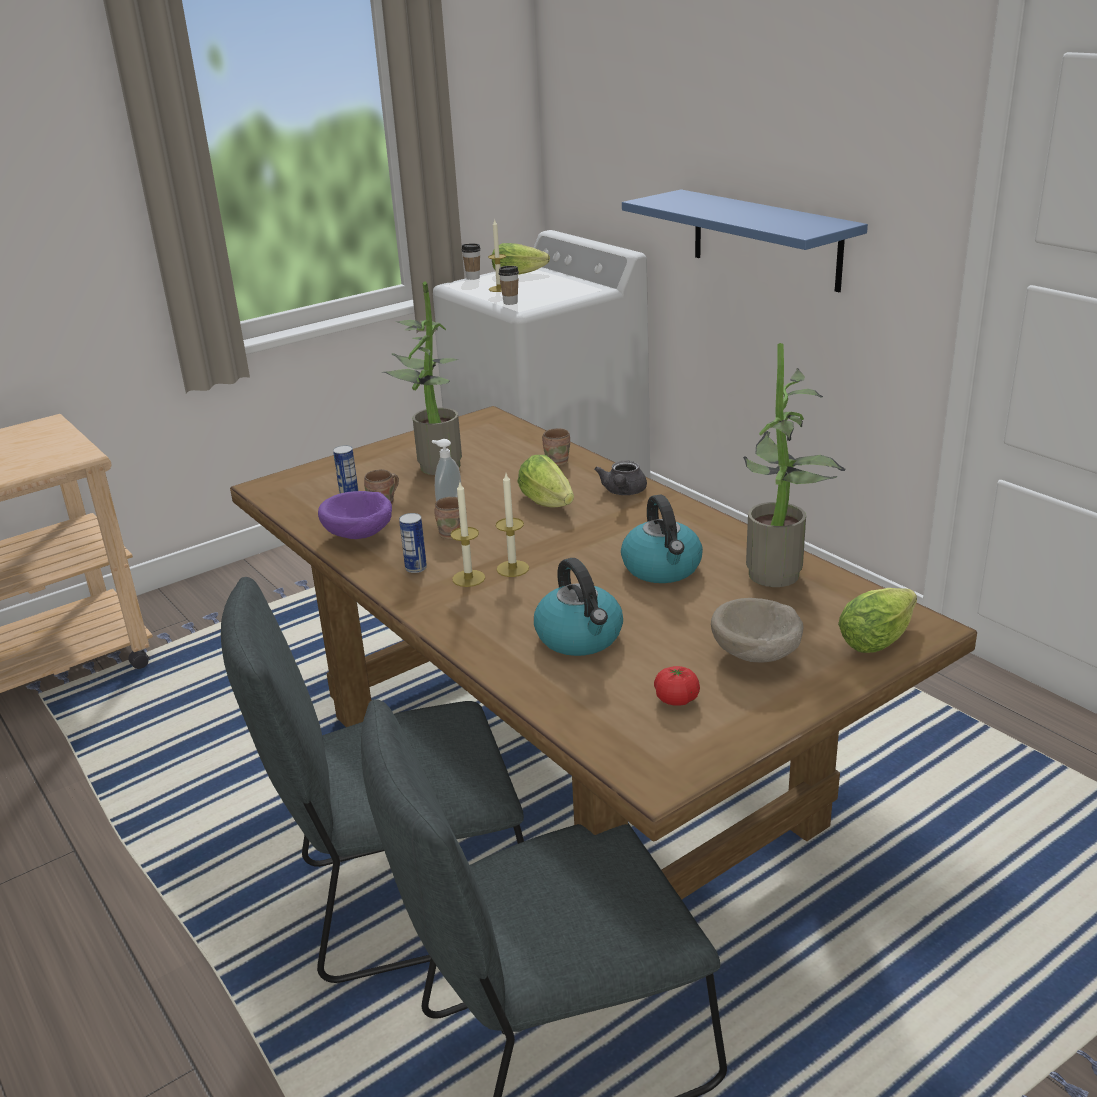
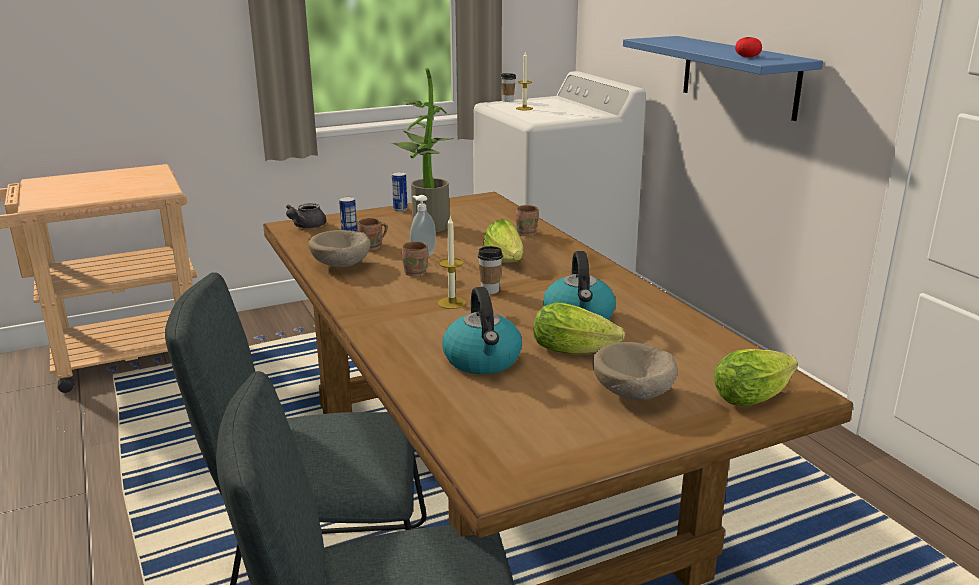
camera: 10 degrees right, 5 degrees down
(359, 536) = (341, 266): purple bowl -> beige bowl
(416, 568) = (373, 293): can -> can (400, 209)
(468, 578) = (412, 305): candle -> none
(510, 302) = (528, 117): cup -> cup (490, 290)
(521, 273) = (547, 100): lettuce -> lettuce (578, 350)
(623, 492) = (571, 260): grey teapot -> grey teapot (305, 226)
(676, 699) = (544, 419): tomato -> tomato (747, 57)
(782, 576) = (683, 336): potted plant -> none

